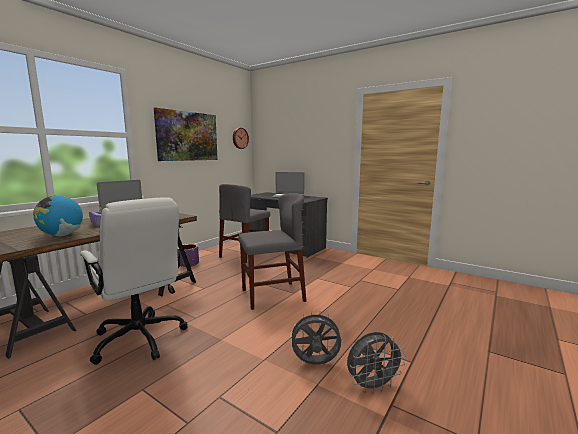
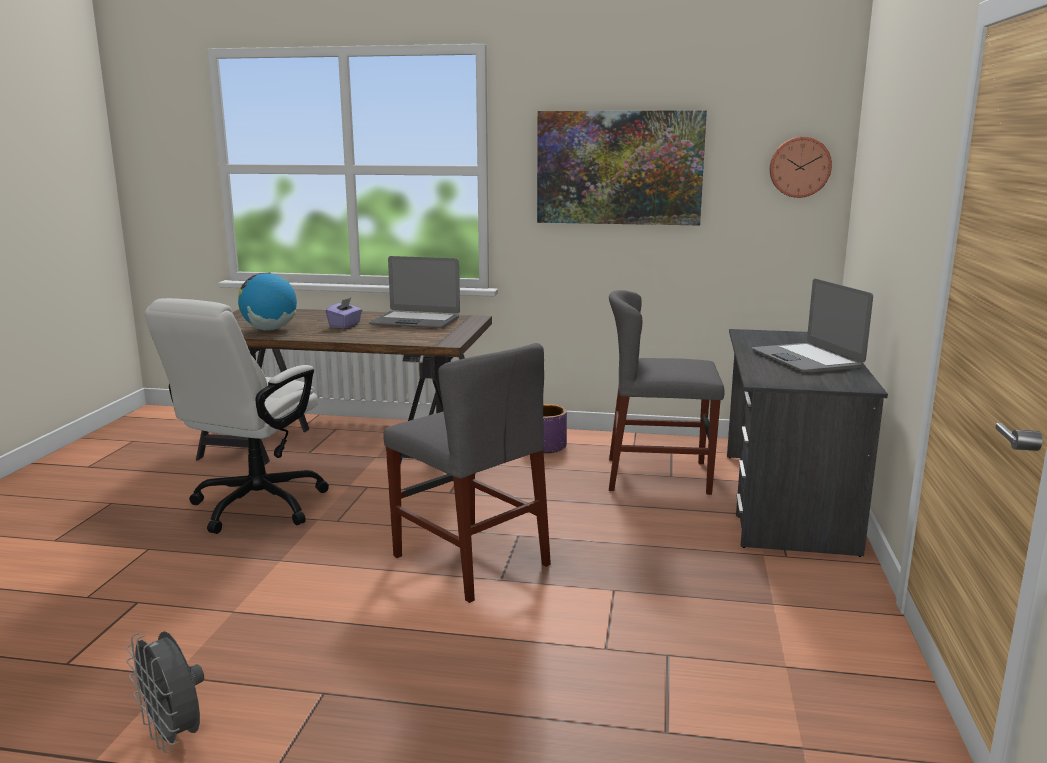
camera: 65 degrees right, 5 degrees up
(315, 364) = (230, 662): grey fan -> none

